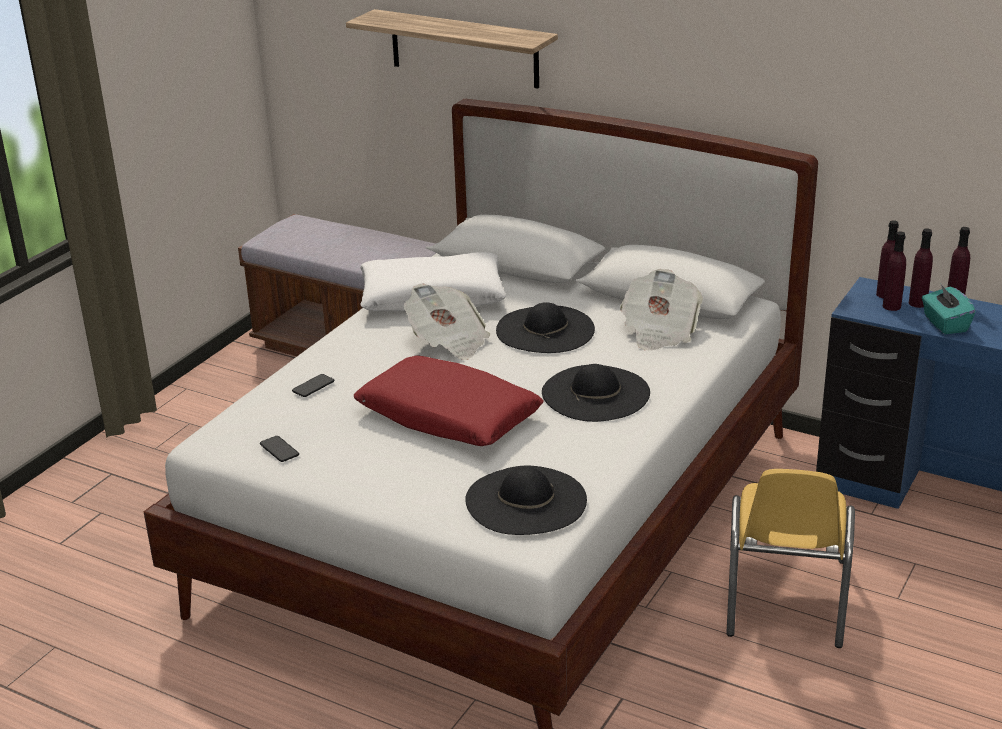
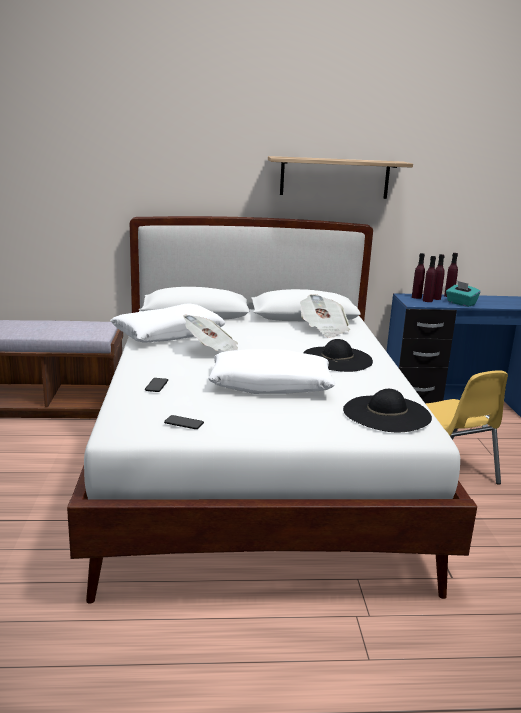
camera: 35 degrees left, 10 degrees down
(448, 417) = (270, 385): red pillow -> white pillow
(464, 49) = (132, 183): shelf -> shelf (334, 177)
(545, 330) = (261, 338): black hat -> none

